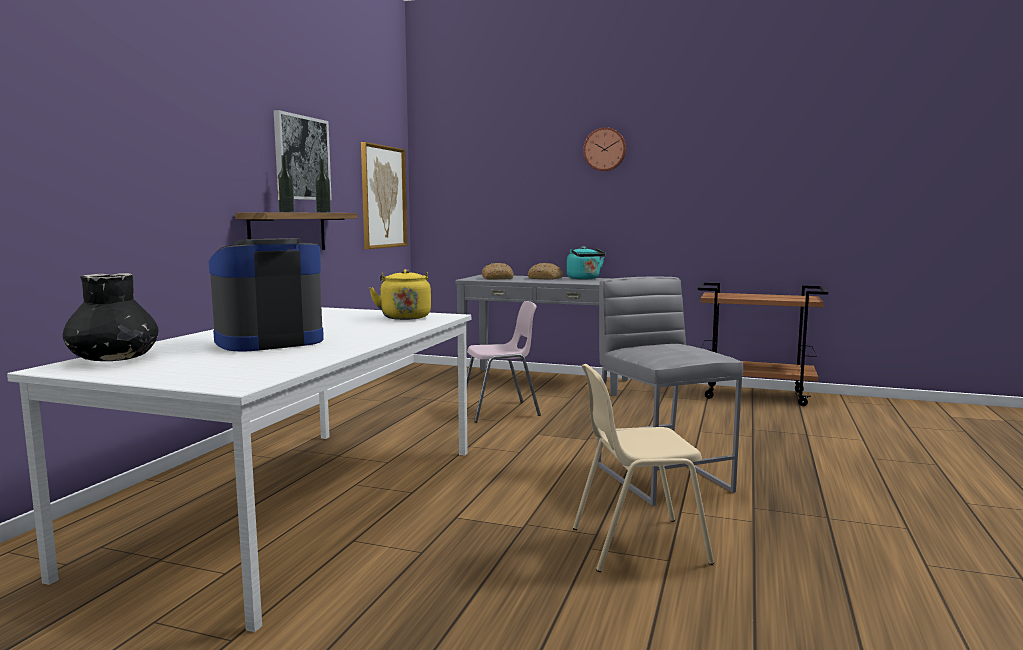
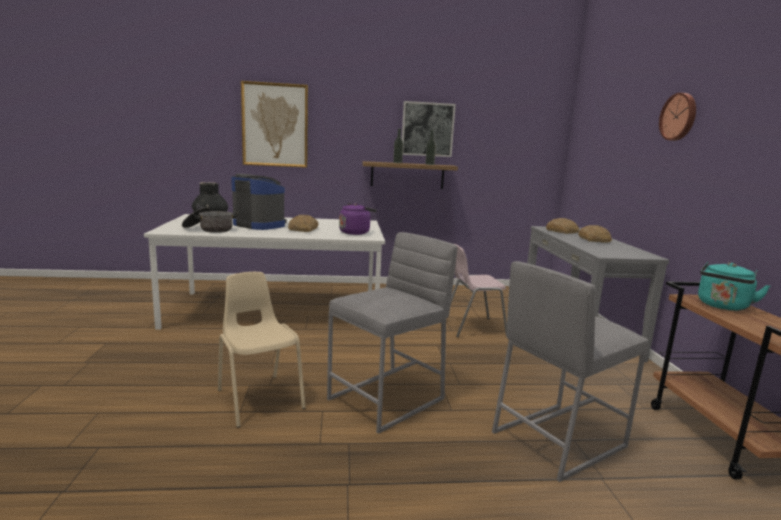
camera: 65 degrees right, 5 degrees up
(270, 362) = (209, 229): none -> cooking pot
(349, 329) = (303, 229): none -> bread
(383, 197) = (524, 156): picture -> picture (275, 125)
(405, 317) = (356, 232): yellow kettle -> purple kettle
(500, 411) = (473, 328): pink chair -> pink chair turned 120 degrees clockwise
(584, 278) = (623, 248): turquoise kettle -> turquoise kettle (722, 306)
(751, 433) = (556, 439): none -> grey stool

